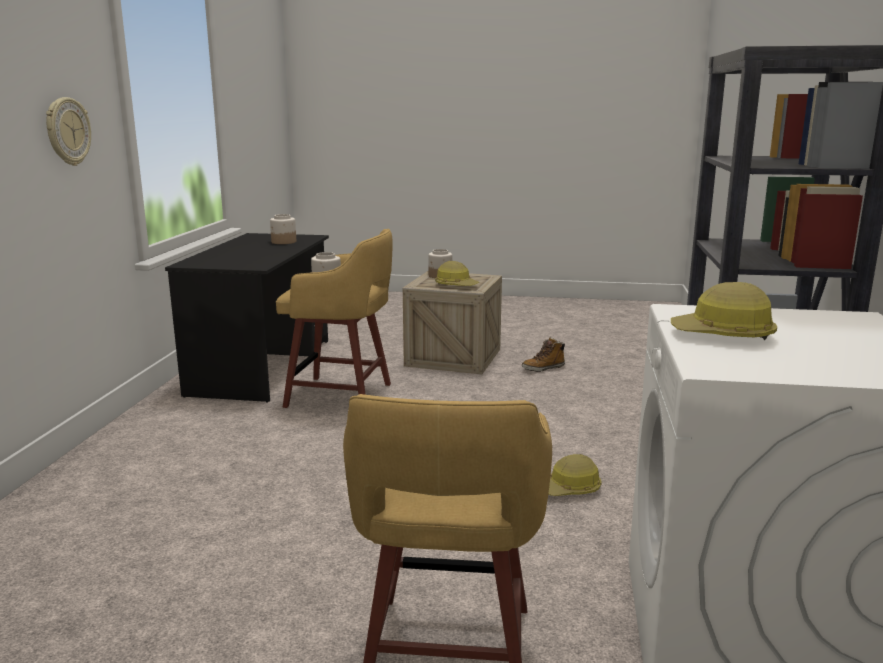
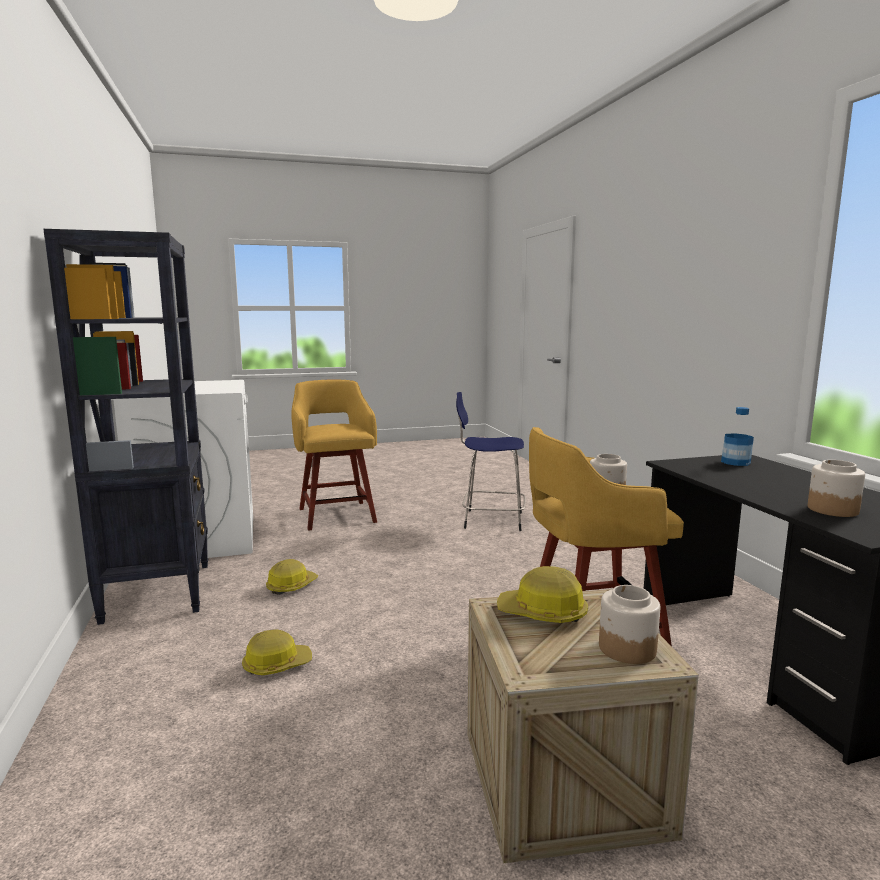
camera: 155 degrees right, 5 degrees down
(67, 131) = (733, 304): wall clock -> none
(194, 550) = (490, 520): none -> blue stool
(211, 262) = (735, 462): none -> bottle
(543, 368) = (370, 793): boot -> none
(723, 335) = (215, 386): hard hat -> hard hat (276, 664)

